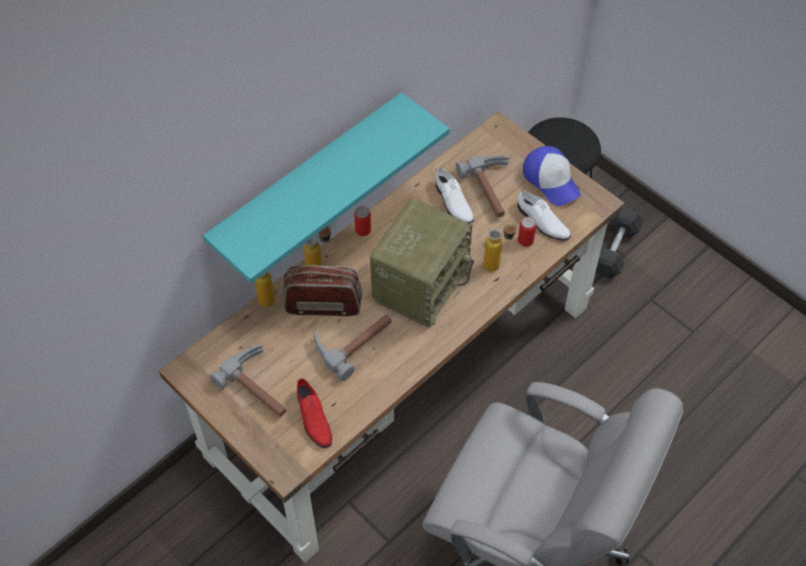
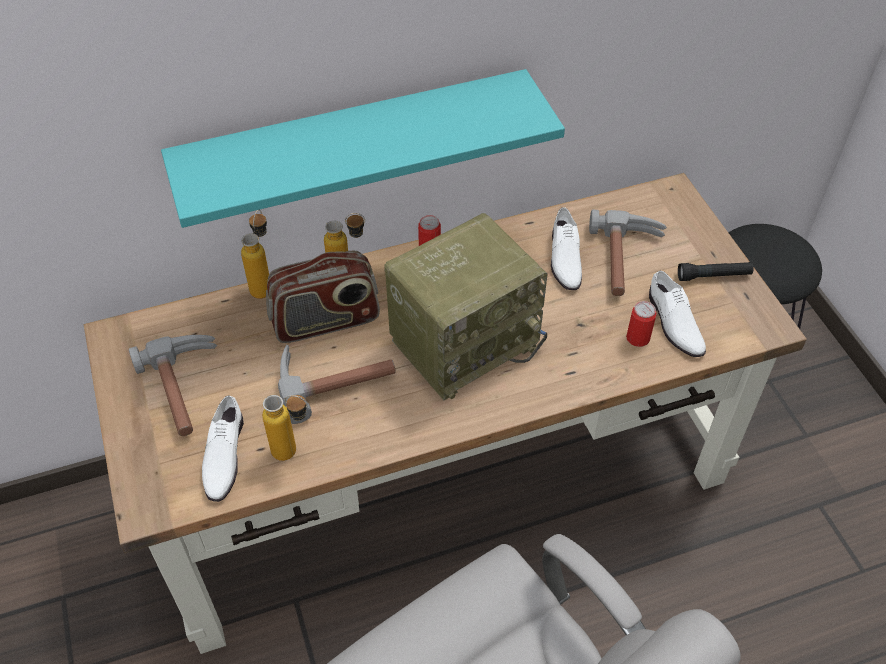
camera: 25 degrees right, 5 degrees down
(312, 418) = (223, 455): red shoe -> white shoe
(323, 305) = (326, 321): radio -> radio turned 135 degrees clockwise
(497, 264) = (582, 354): bottle -> bottle (294, 453)
(551, 180) = (713, 276): cap -> black flashlight
(614, 250) = (795, 424): grey dumbbell -> none

